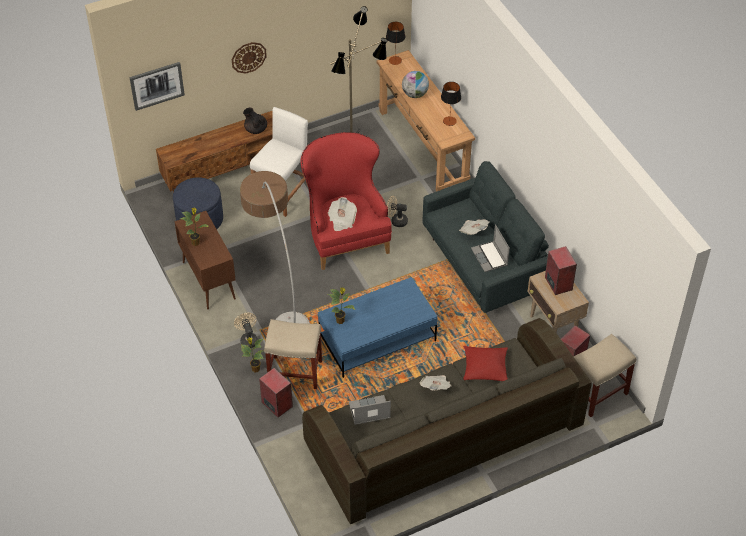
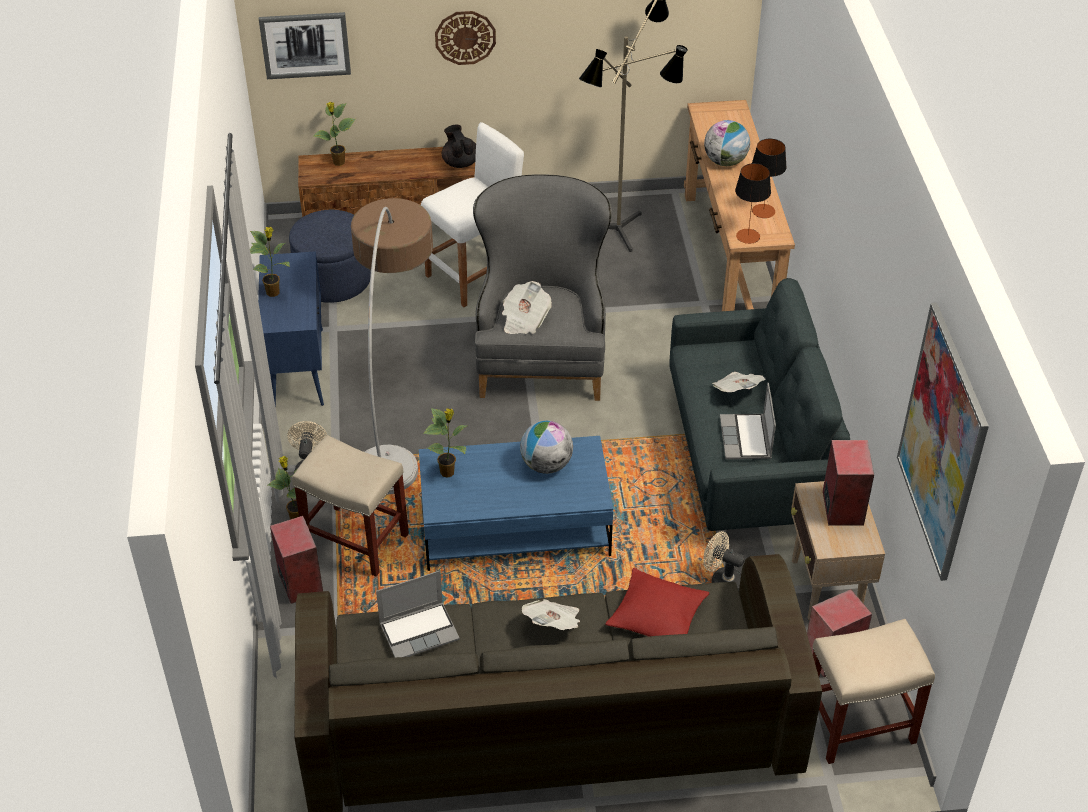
camera: 20 degrees right, 5 degrees down
(183, 147) = (338, 162): none -> potted plant
(208, 280) = (298, 367): brown cabinet -> blue cabinet
(345, 236) = (542, 358): red armchair -> grey armchair
(369, 411) = (420, 631): laptop -> laptop turned 150 degrees clockwise
(391, 301) = (546, 465): none -> globe
(395, 60) = (717, 109): table lamp -> table lamp (748, 236)
(396, 221) = (634, 356): beige fan -> beige fan (721, 581)
(620, 244) = (942, 442): none -> picture

